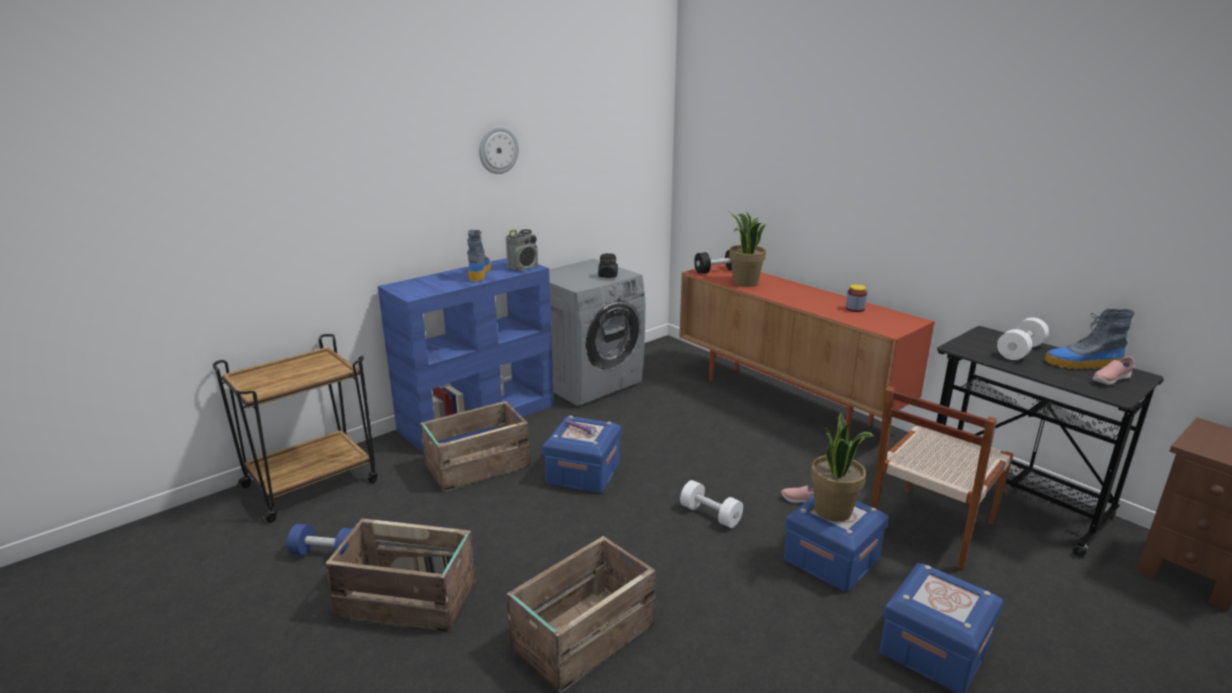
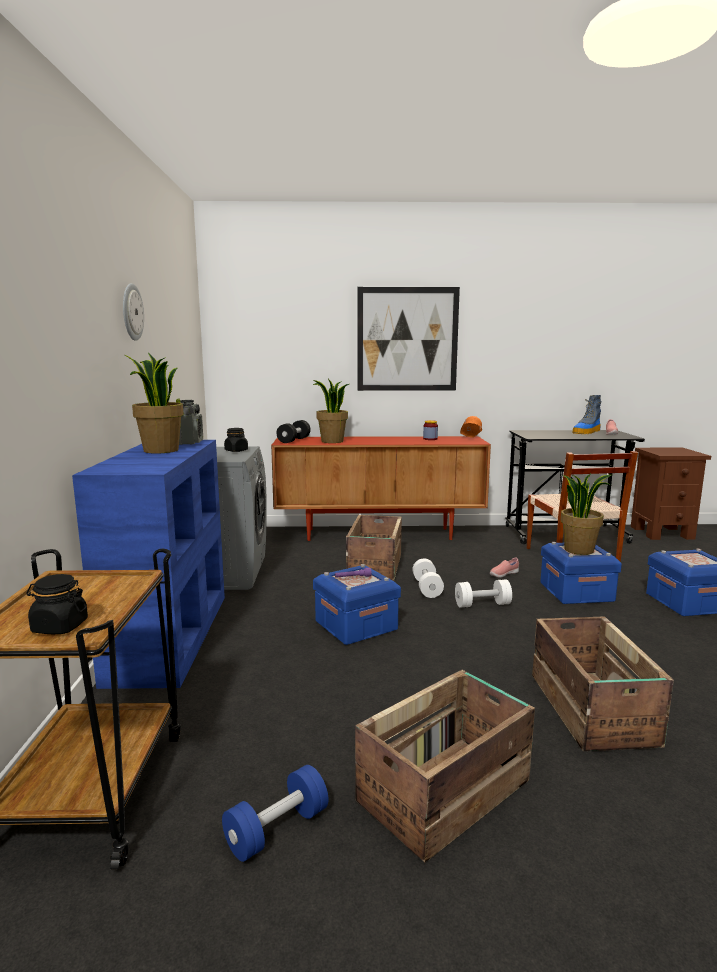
camera: 50 degrees left, 10 degrees down
(266, 384) = (59, 627): none -> black jar
(476, 466) = (258, 667): crate -> crate (374, 566)
(479, 273) = (160, 450): boot -> potted plant
(863, 174) = (407, 339): none -> picture
(905, 322) = (470, 438): none -> orange hard hat
(1020, 351) = (555, 433): white dumbbell -> white dumbbell (427, 588)

